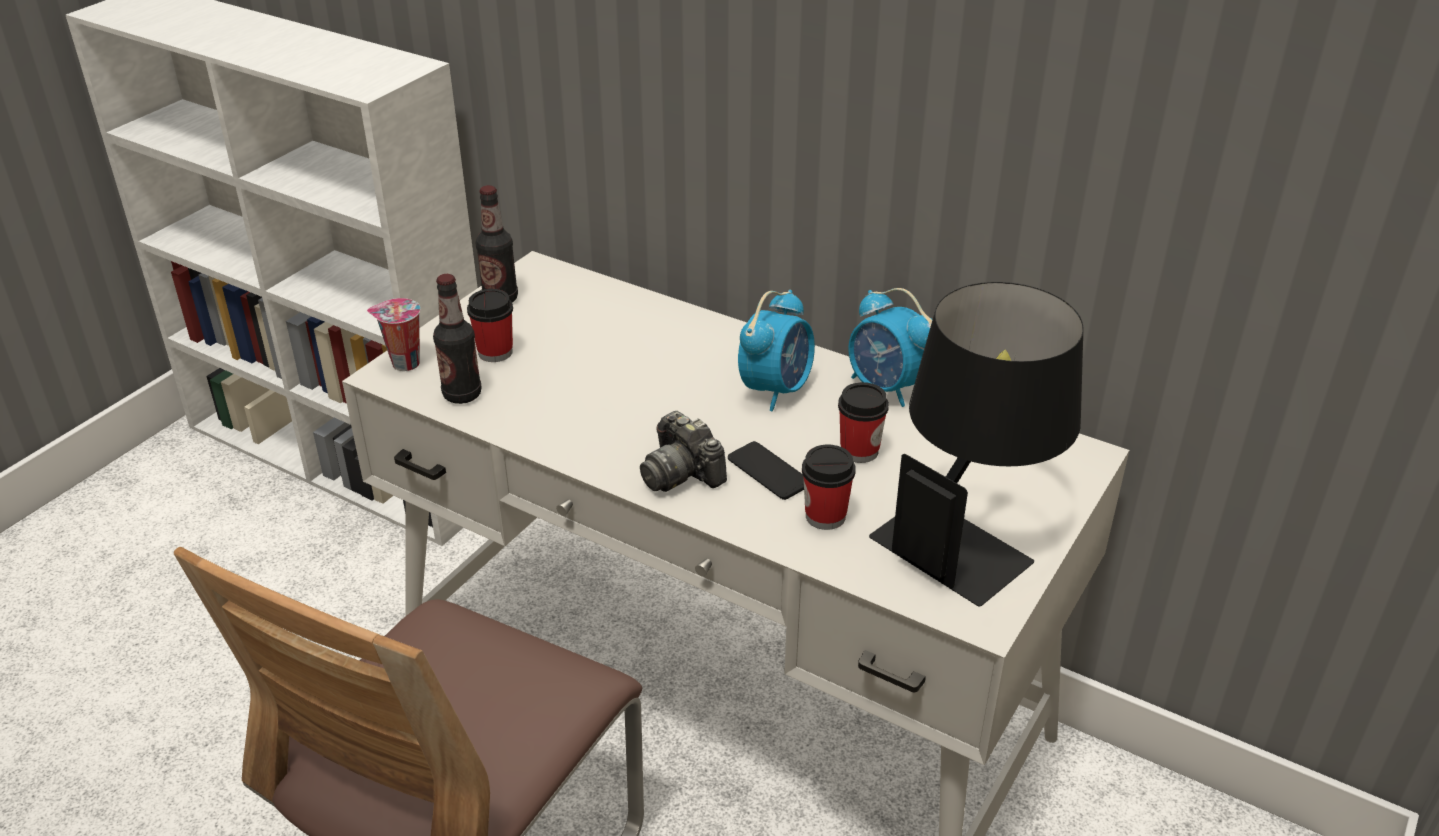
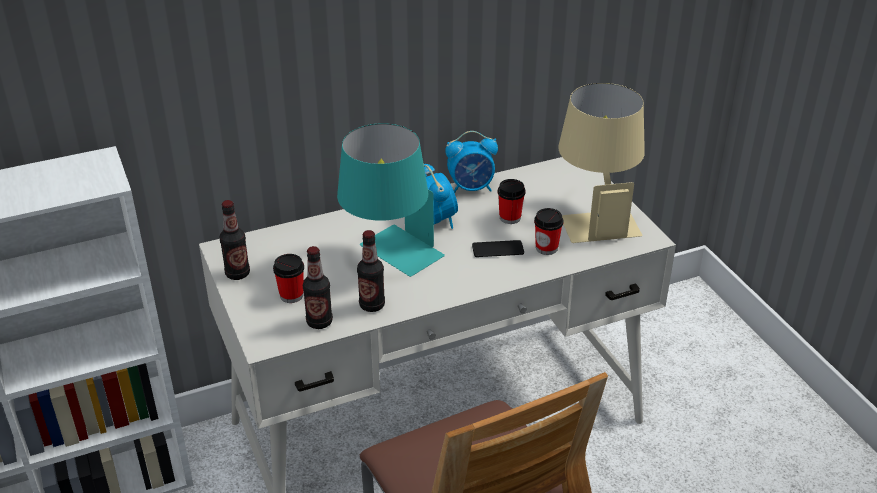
camera: 55 degrees left, 0 degrees up
(403, 364) = (260, 333): cup -> none
(533, 419) = (372, 305): none -> bottle
(648, 389) = (390, 257): none -> turquoise table lamp
(681, 473) = (471, 275): camera -> none
(969, 533) = (595, 216): black table lamp -> beige table lamp

